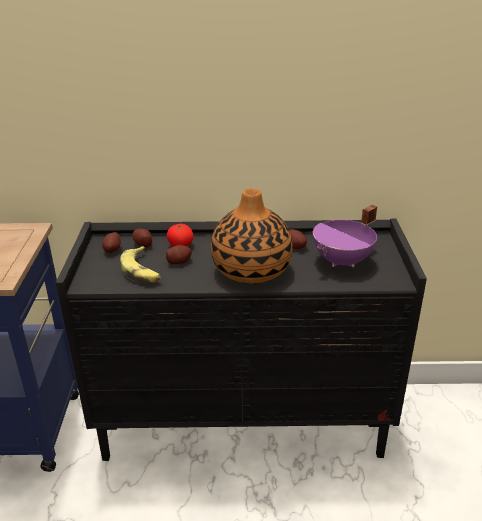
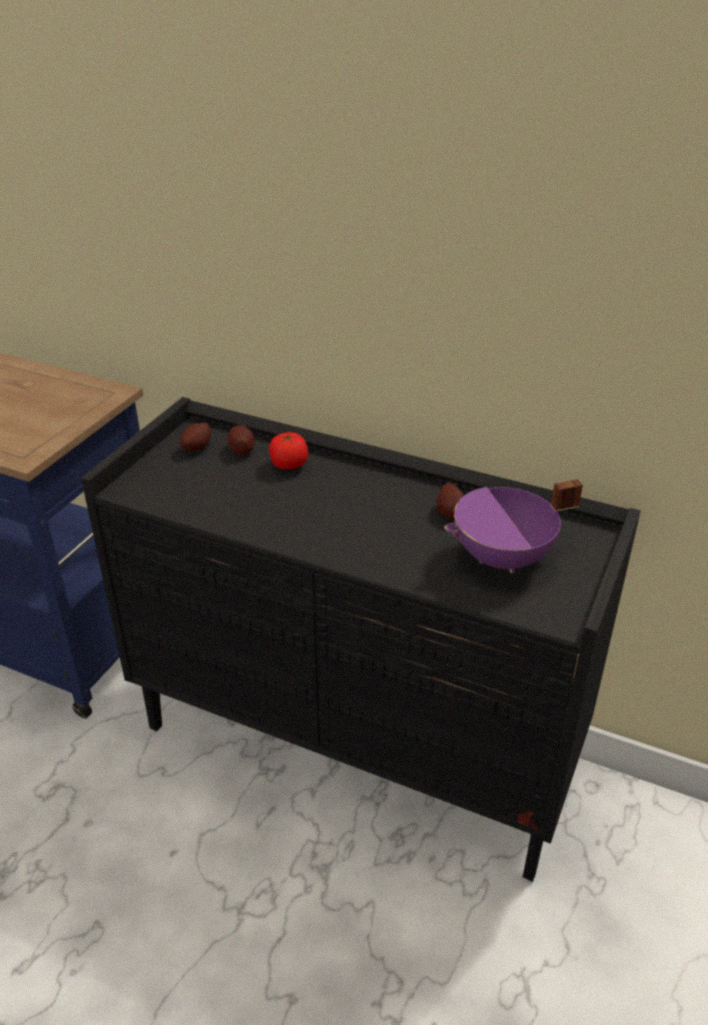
camera: 25 degrees right, 5 degrees up
(142, 271) = (208, 491): banana -> none
(179, 261) = (268, 490): potato -> none
(251, 270) = (355, 533): vase -> none

